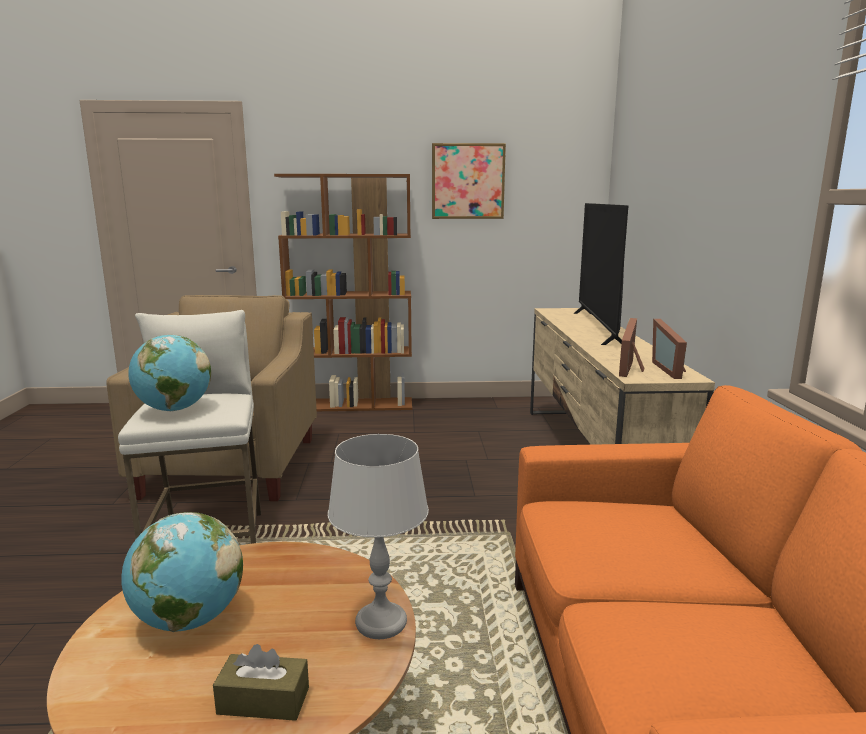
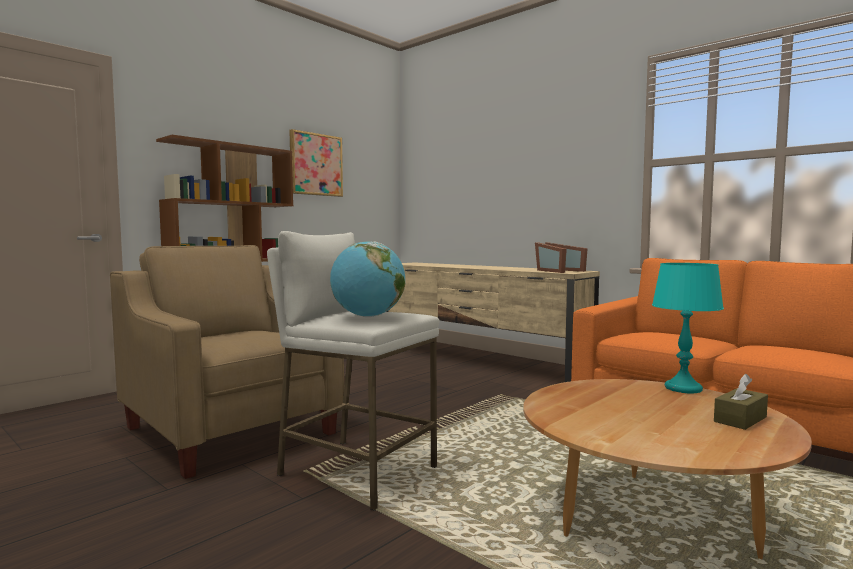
camera: 45 degrees left, 10 degrees down
(189, 620) = (622, 419): globe -> none
(381, 622) = (683, 388): grey table lamp -> turquoise table lamp
(597, 327) = (461, 265): television -> none

